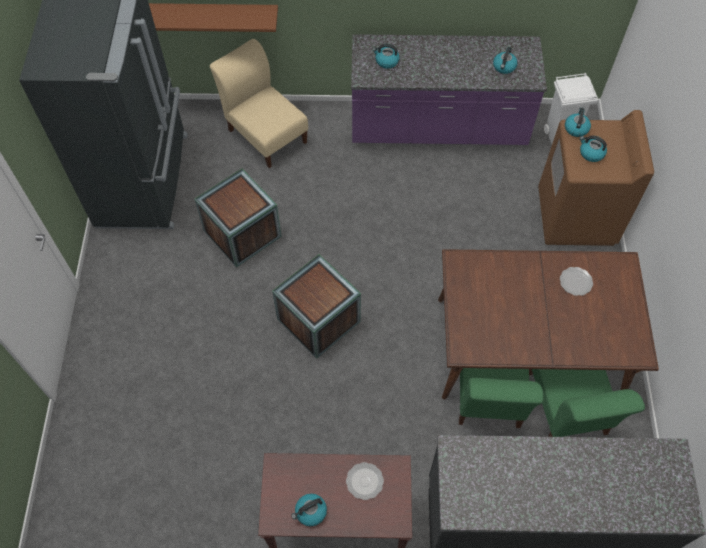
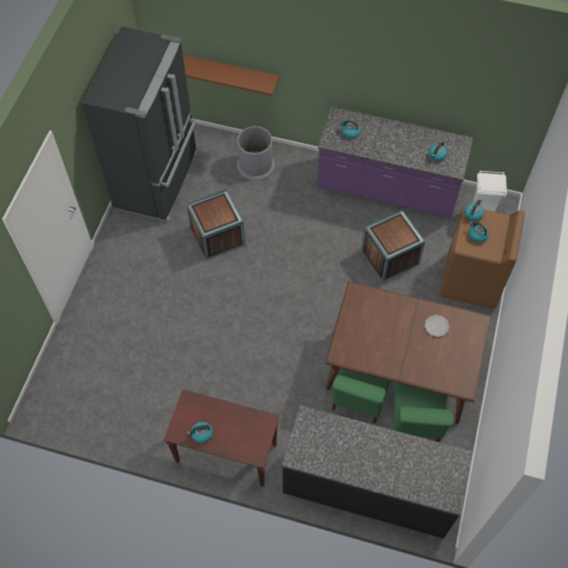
camera: 15 degrees right, 0 degrees up
(265, 133) = (255, 165): beige chair -> grey trash can
(318, 320) = (254, 312): crate -> crate (390, 257)
(365, 481) = (243, 424): plate -> none

